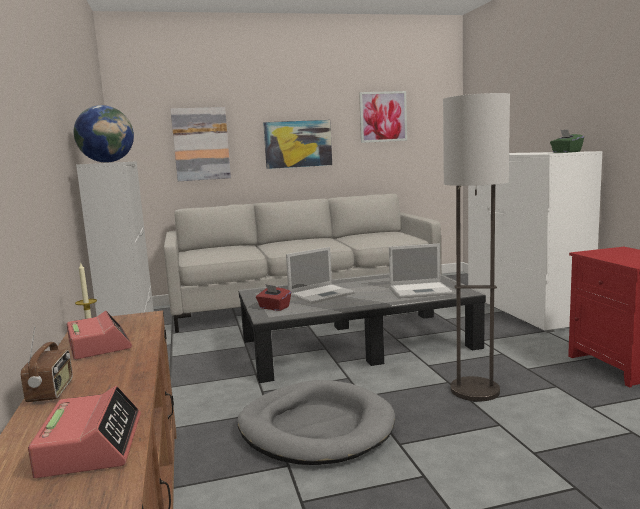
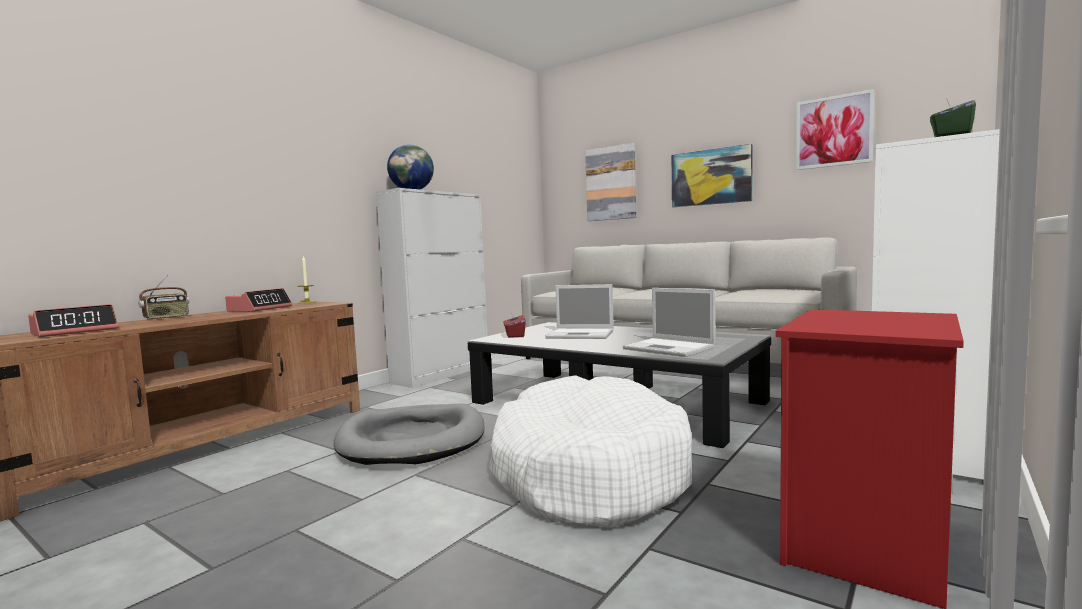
camera: 50 degrees right, 5 degrees down
(475, 390) = (587, 473): floor lamp -> white dog bed

